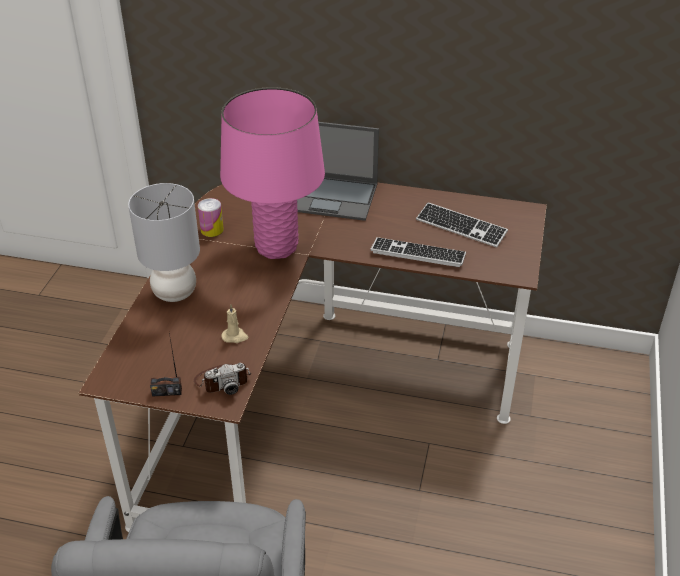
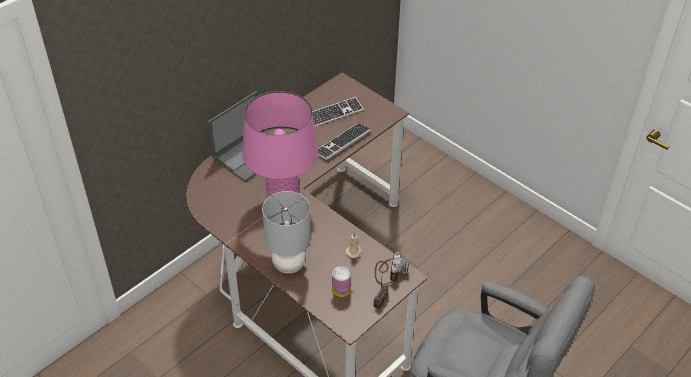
camera: 60 degrees left, 5 degrees up
(212, 230) = (236, 222): can -> can (341, 289)

